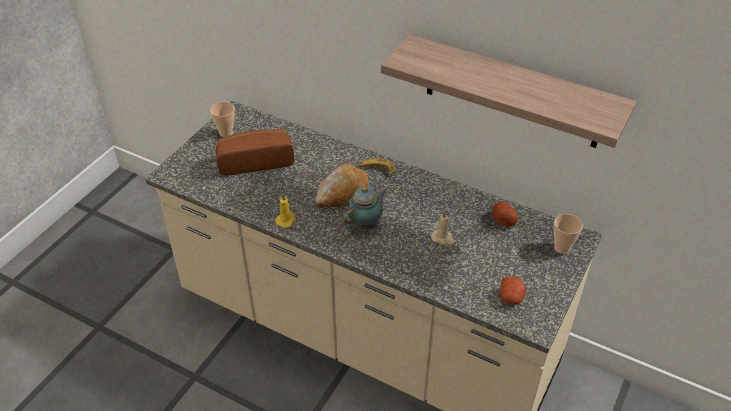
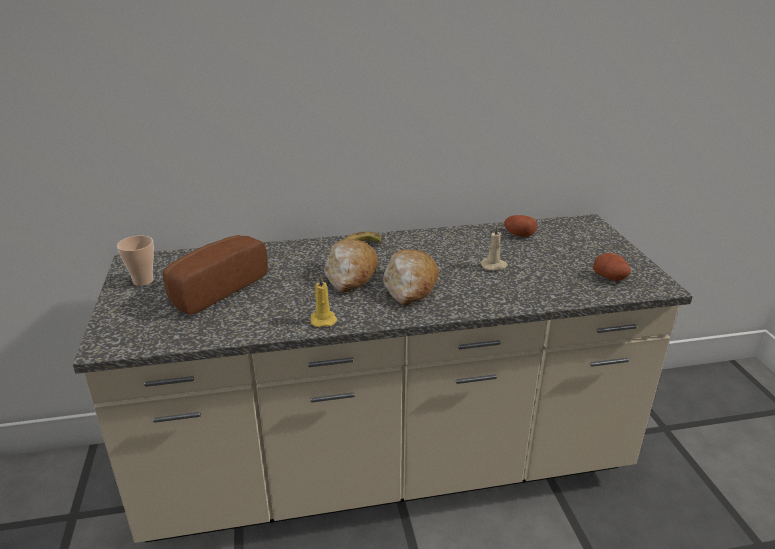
camera: 40 degrees left, 15 degrees down
(366, 223) = (410, 285): teapot -> bread
(512, 92) = (492, 87): shelf -> none
(562, 248) = (588, 232): cup -> none

